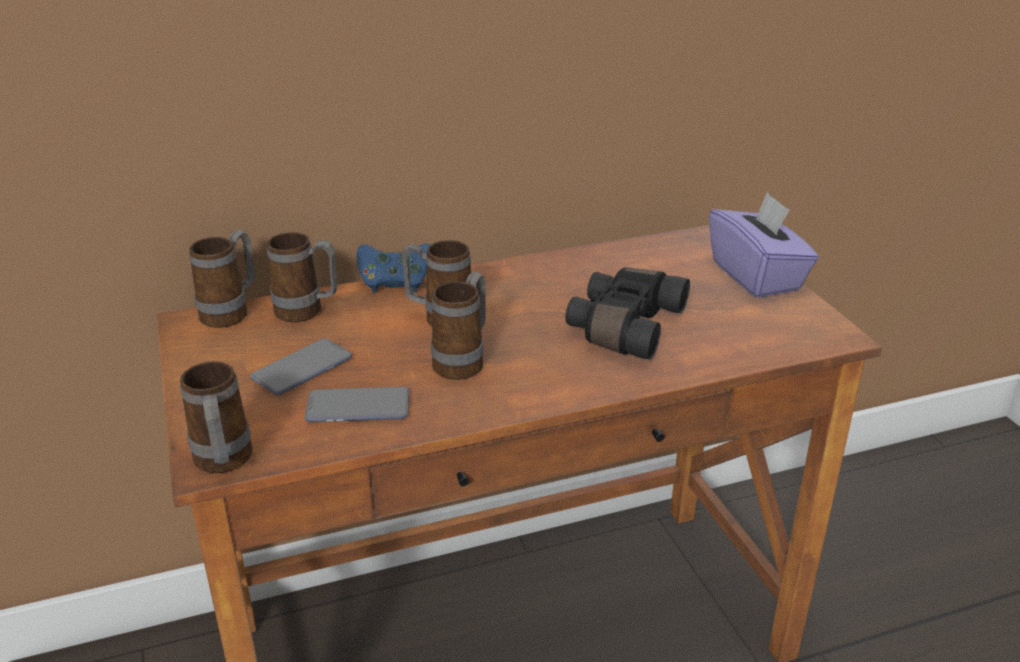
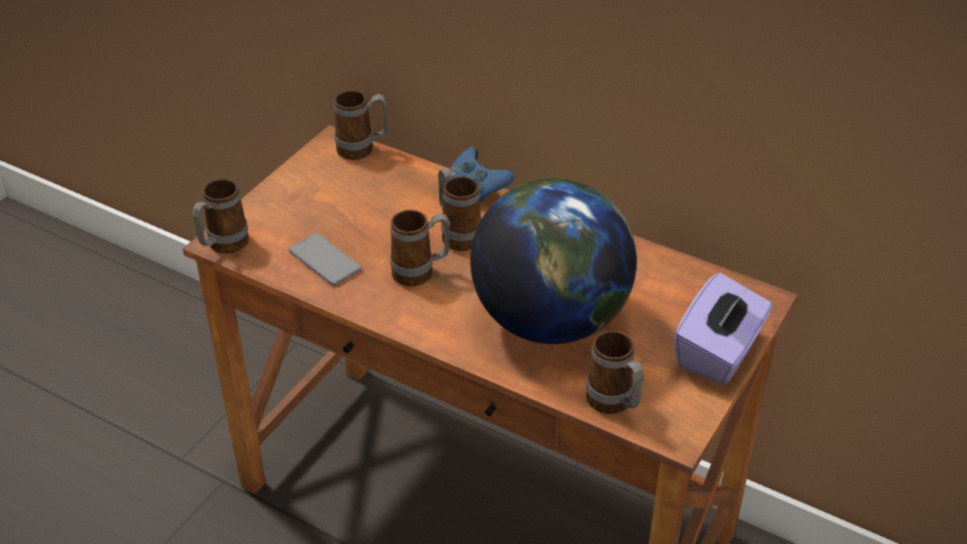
camera: 50 degrees right, 10 degrees up
(302, 368) = (338, 215): phone -> none
(307, 312) = (398, 177): mug -> mug (614, 405)
(622, 326) = (550, 319): black binoculars -> globe

